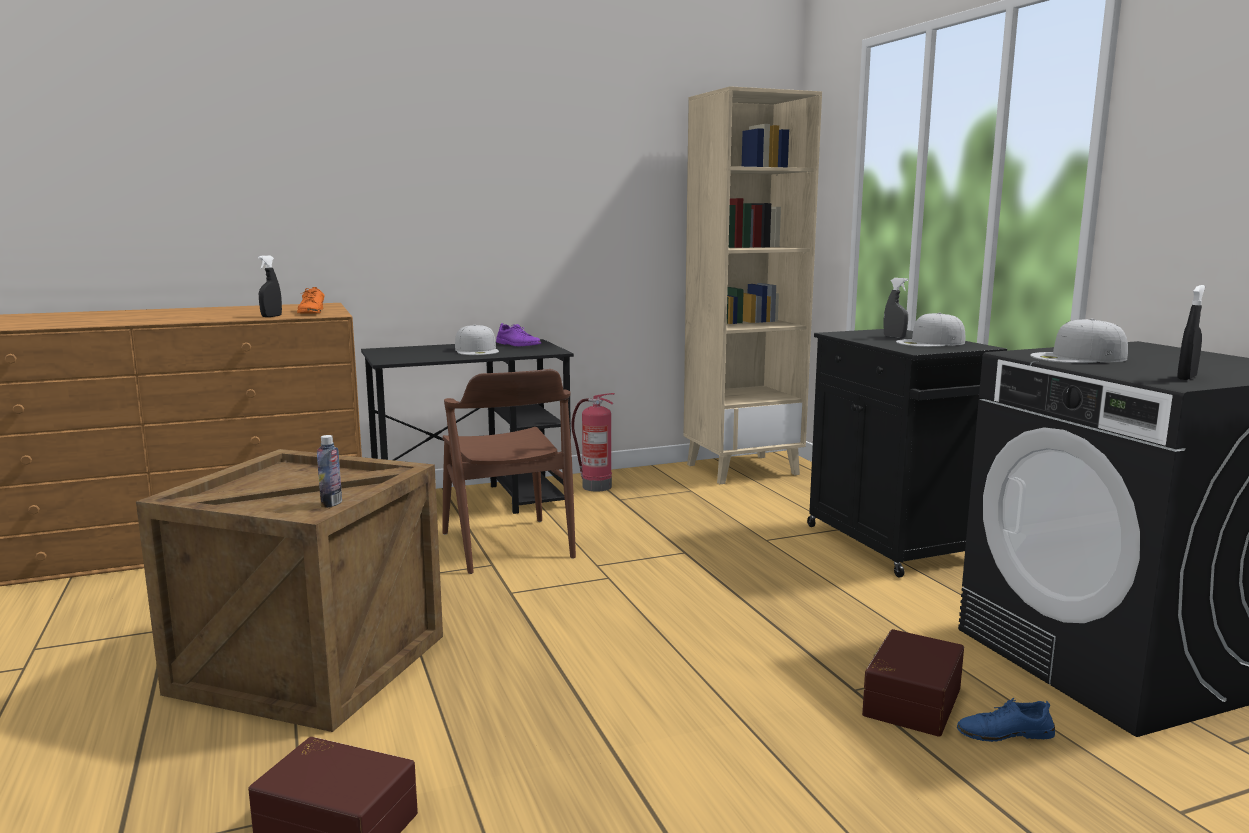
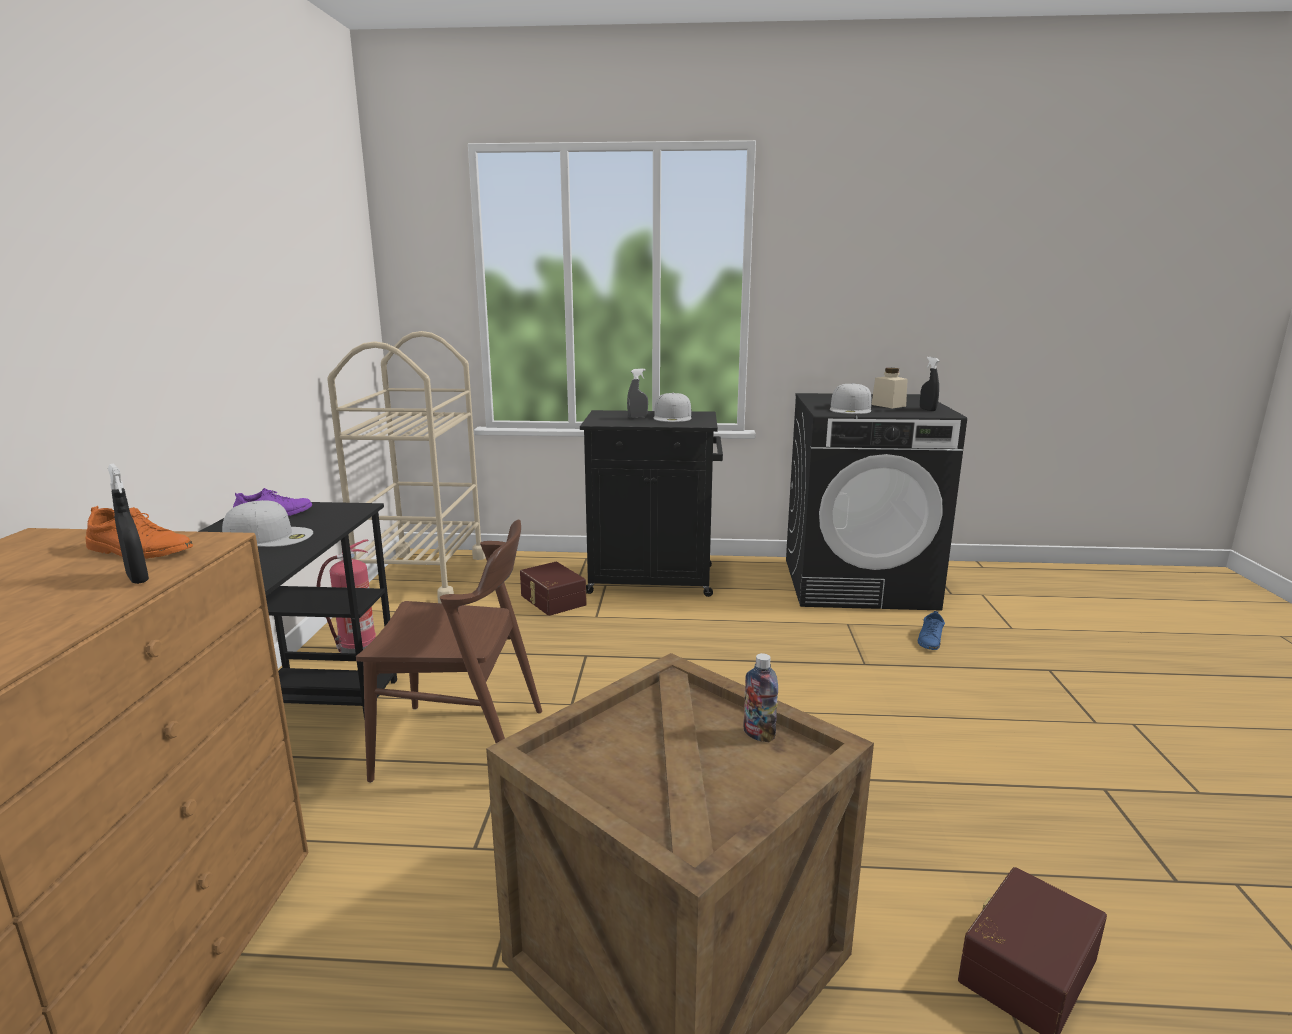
camera: 65 degrees left, 5 degrees up
(742, 469) = (422, 577): beige bookcase -> beige cart
(909, 700) = (885, 652): brown storage box -> brown storage box (552, 600)
(1164, 366) = (888, 405): none -> beige jar

